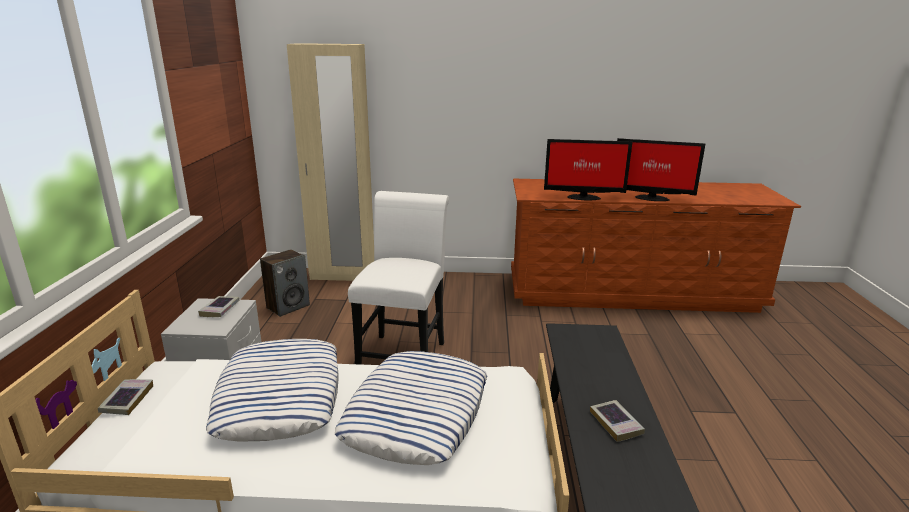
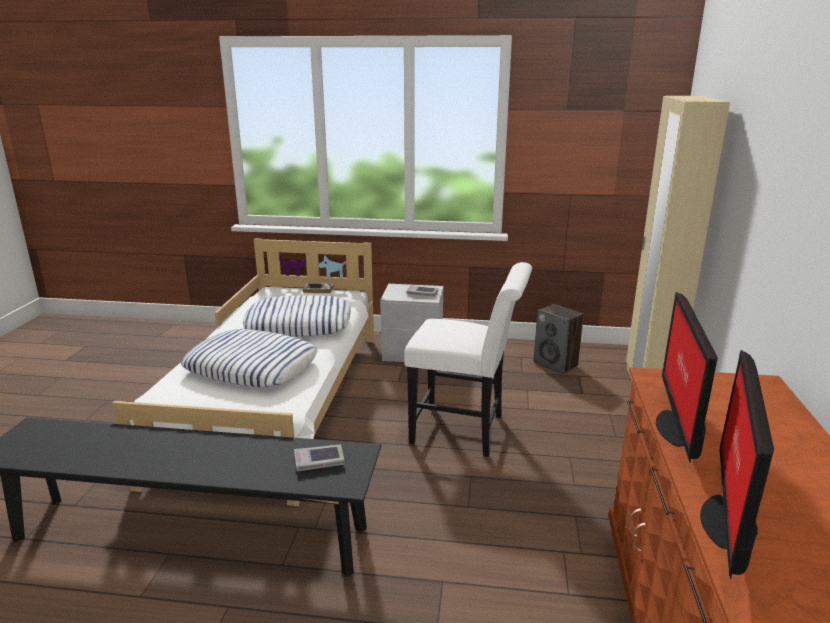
camera: 95 degrees right, 0 degrees up
(616, 423) = (182, 455): book -> book (319, 461)

